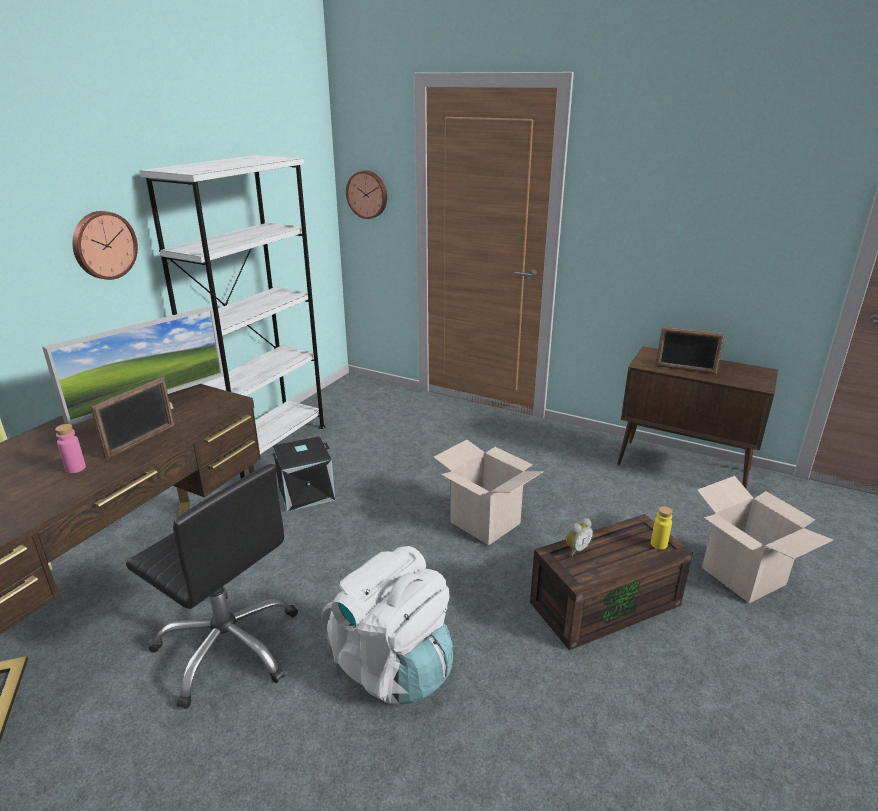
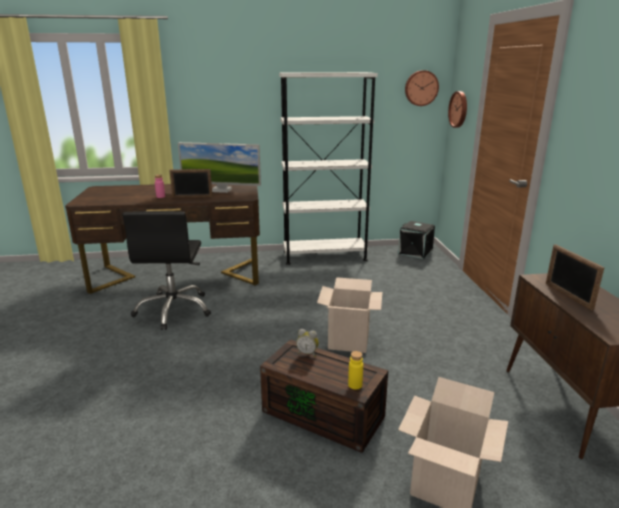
camera: 55 degrees right, 5 degrees down
(103, 245) = (251, 109): wall clock -> wall clock (421, 88)
(306, 493) = (300, 280): black storage box -> black storage box (414, 252)
(393, 667) = (196, 355): white backpack -> none

